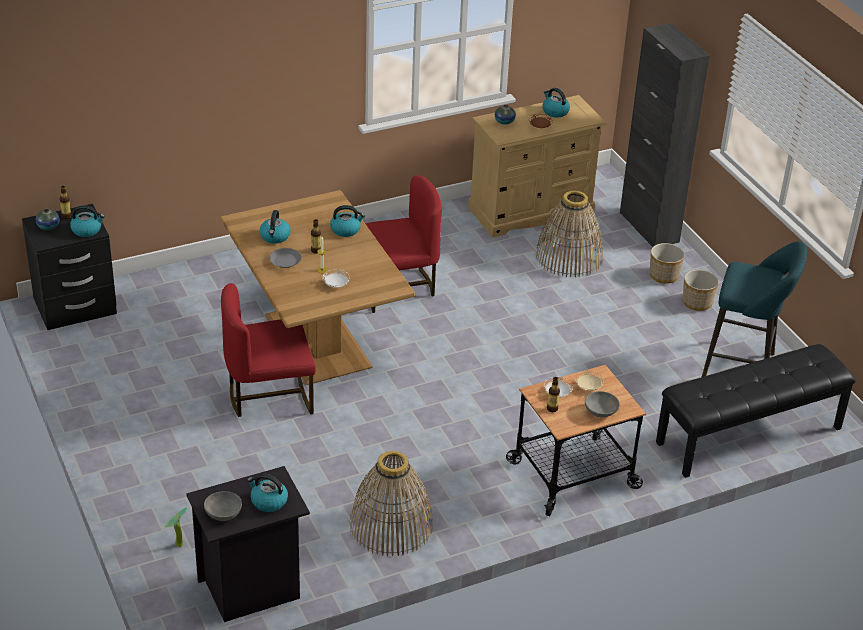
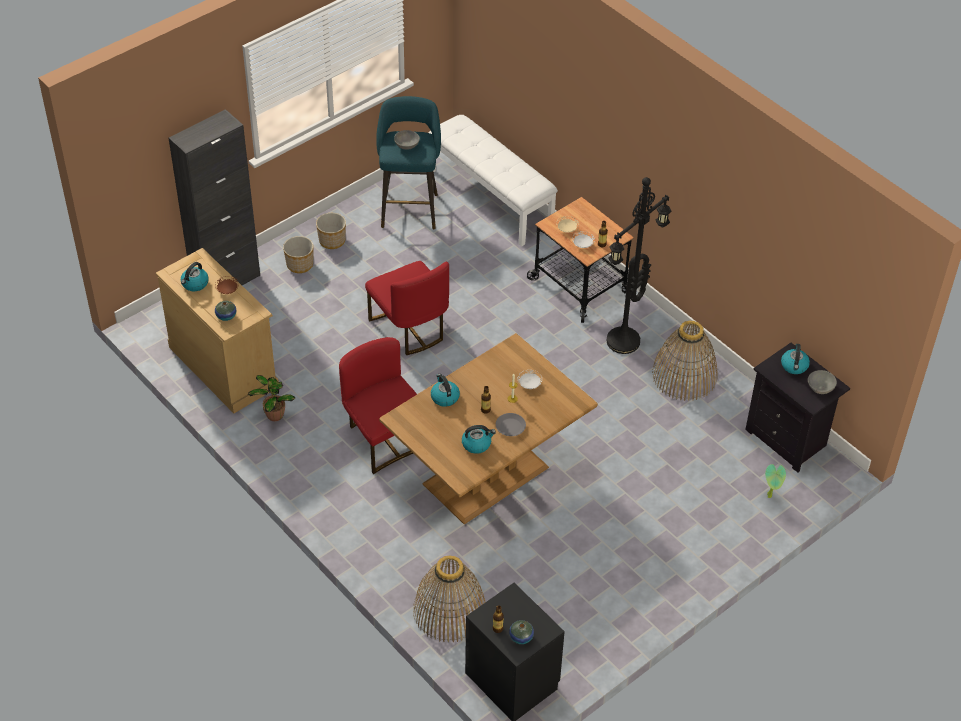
camera: 105 degrees left, 10 degrees up
(87, 230) = (513, 602): kettle -> none
(269, 395) = (573, 489): red chair -> red chair (409, 328)
(456, 229) = (274, 415): none -> potted plant
(464, 488) = (624, 343): none -> black floor lamp
(569, 257) = (292, 329): basket -> basket (449, 611)
(600, 412) = (592, 219): grey bowl -> grey bowl (407, 145)
(749, 436) = (491, 198): black bench -> white bench

